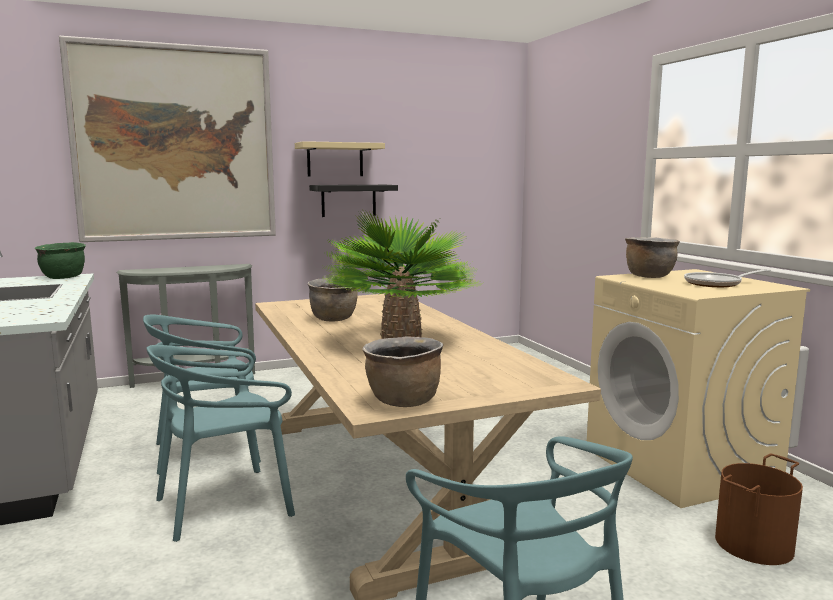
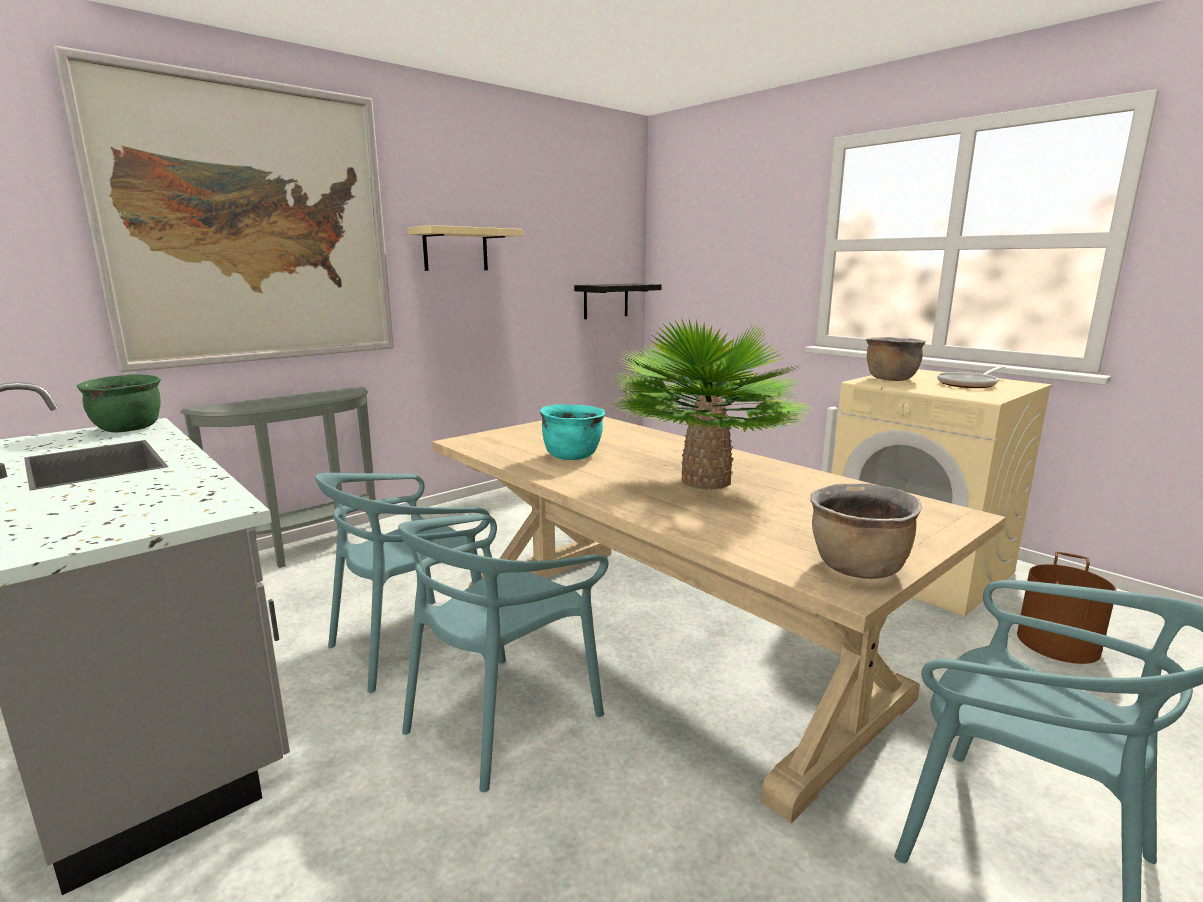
camera: 20 degrees left, 5 degrees up
(334, 319) = (572, 456): brown cooking pot -> turquoise cooking pot
(348, 200) = (472, 300): black shelf -> black shelf (606, 301)

